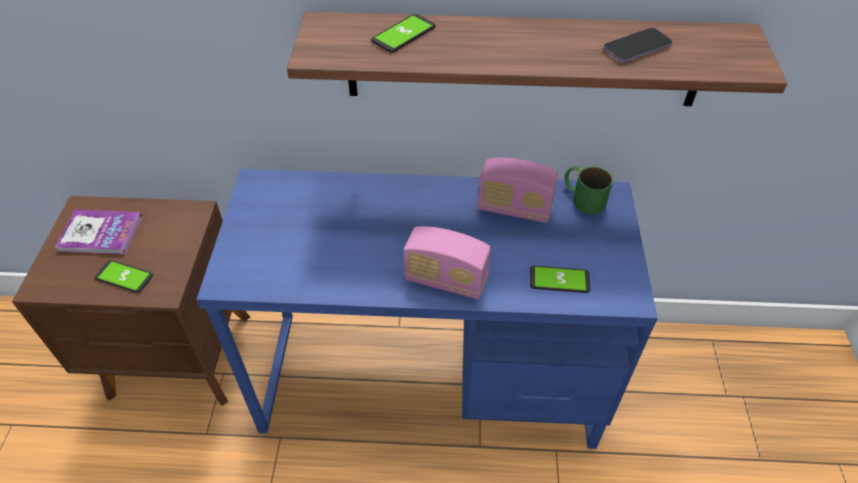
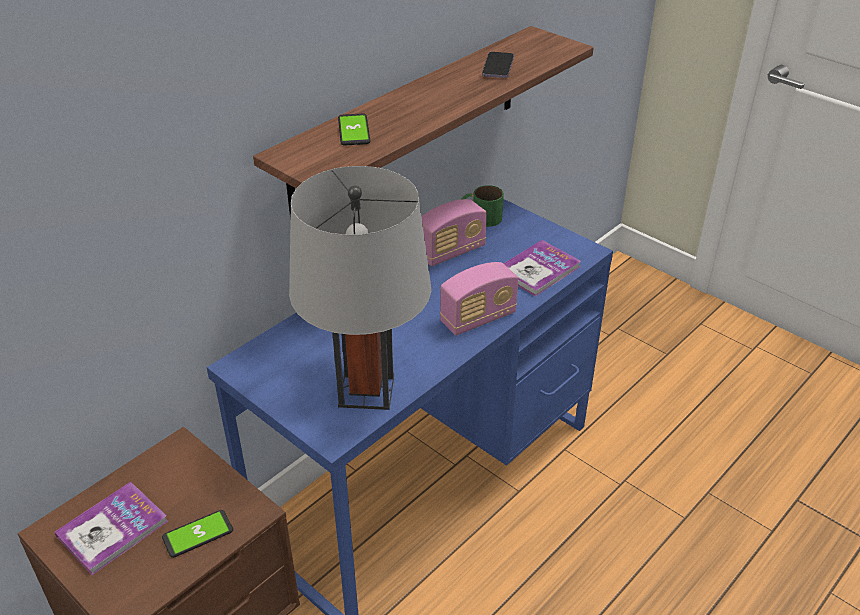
camera: 50 degrees left, 10 degrees down
(290, 268) = (366, 391): none -> grey table lamp
(559, 280) = (538, 270): phone -> book

